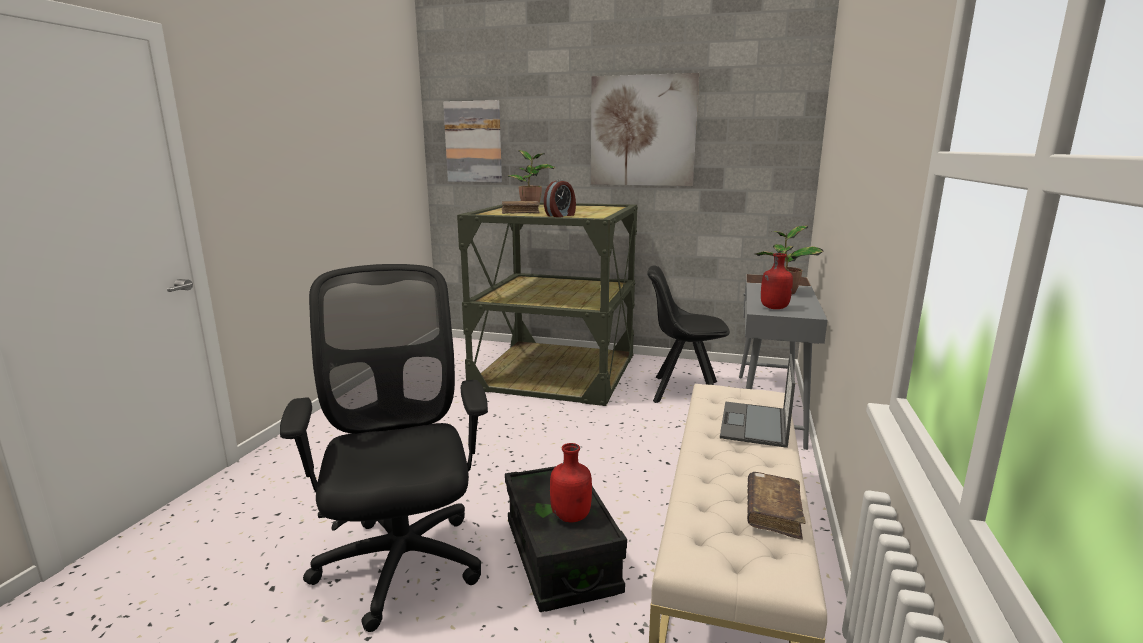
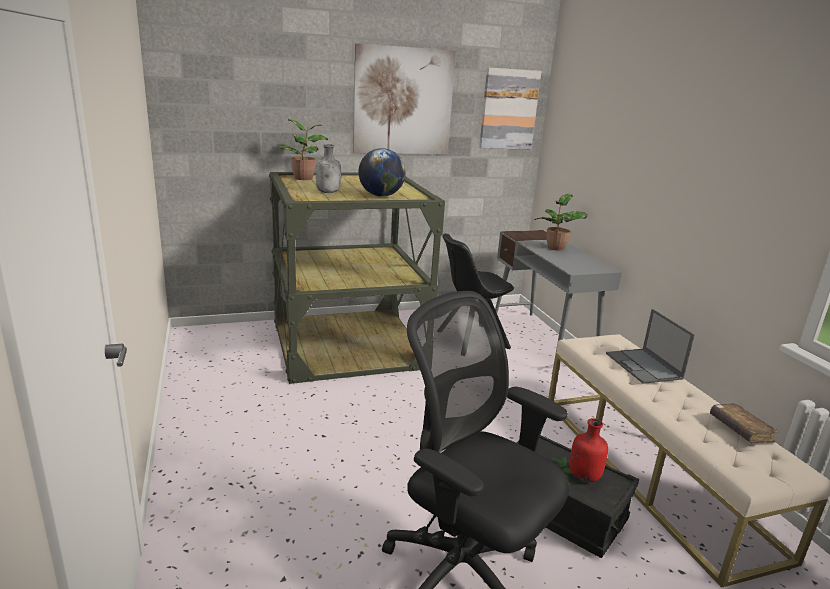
camera: 35 degrees left, 5 degrees up
(473, 142) = (216, 105): picture -> picture (508, 109)
(520, 212) = (328, 192): brown book -> grey bottle
(561, 215) = (381, 196): alarm clock -> globe
(773, 308) = (576, 266): red bottle -> none

